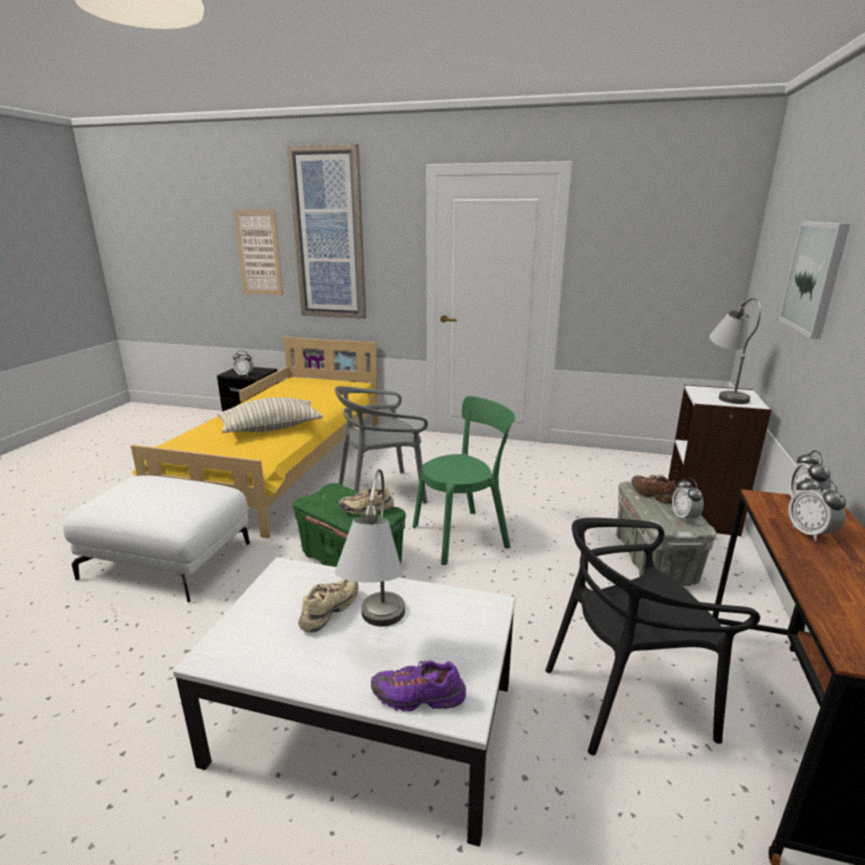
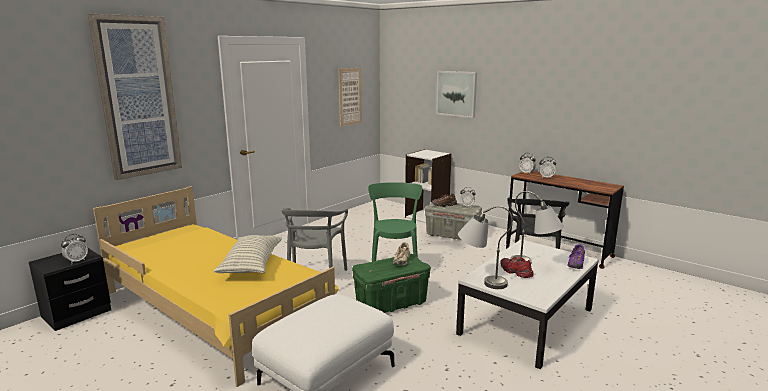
camera: 65 degrees left, 5 degrees down
(259, 253) = (52, 124): picture -> picture (350, 96)
(329, 611) = (515, 272): beige shoe -> red shoe
(725, 393) = (425, 153): grey table lamp -> grey table lamp (480, 280)

